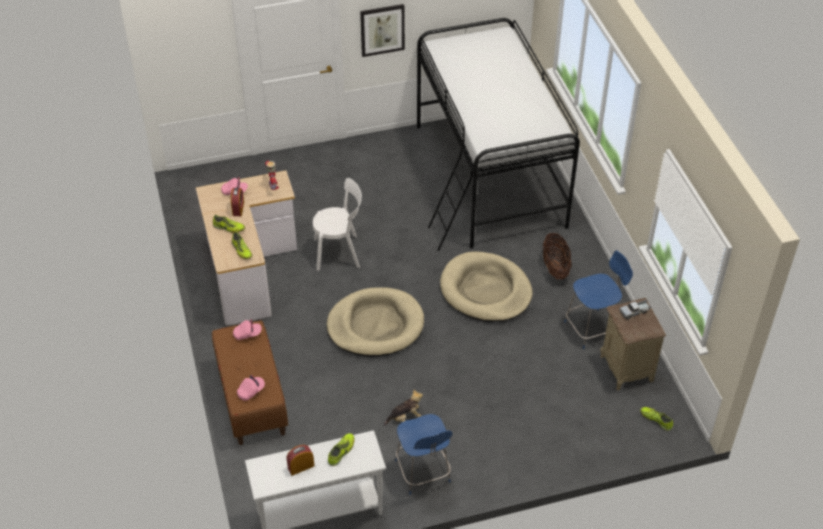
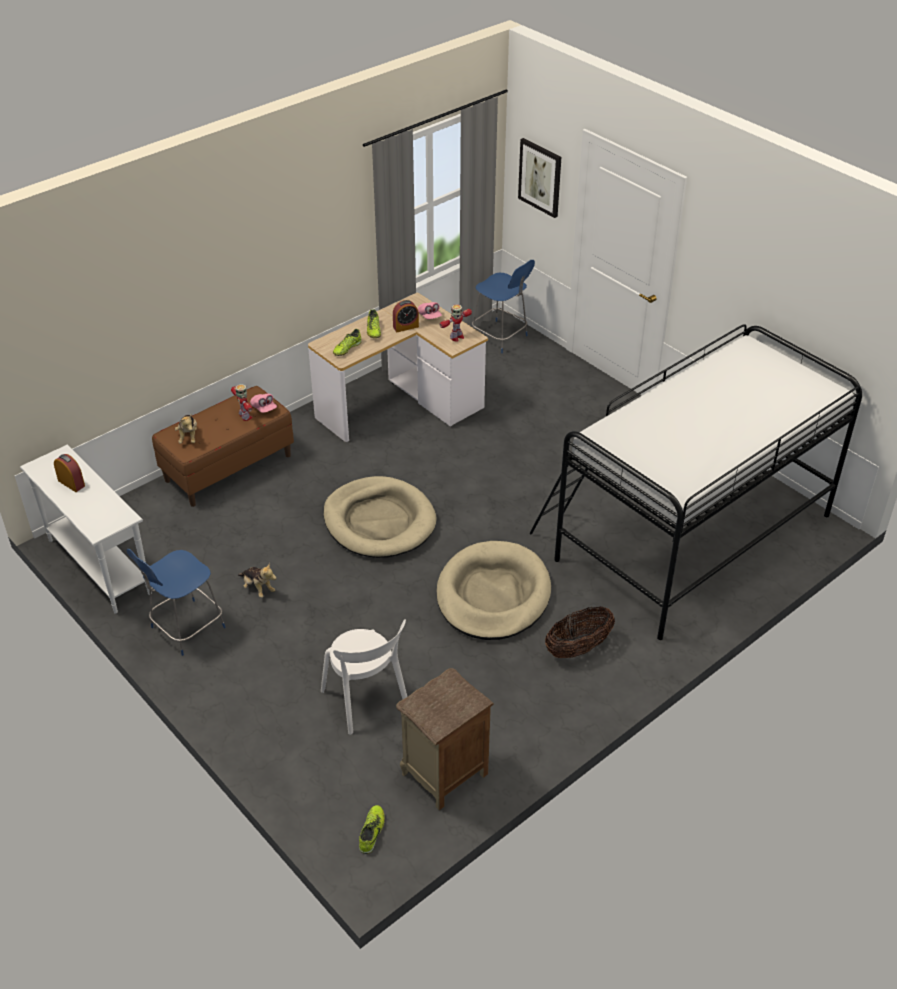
camera: 65 degrees right, 5 degrees down
(250, 348) = (245, 416): none -> toy robot
(251, 391) = (188, 436): pink cap -> plush toy
(340, 252) = (470, 459): white chair -> white chair (366, 701)
(341, 451) = (102, 505): shoe -> none
(382, 29) = (716, 289): picture -> picture (540, 177)
(592, 328) = (495, 717): blue chair -> blue chair (500, 337)
(634, 312) = (458, 698): toy truck -> none

